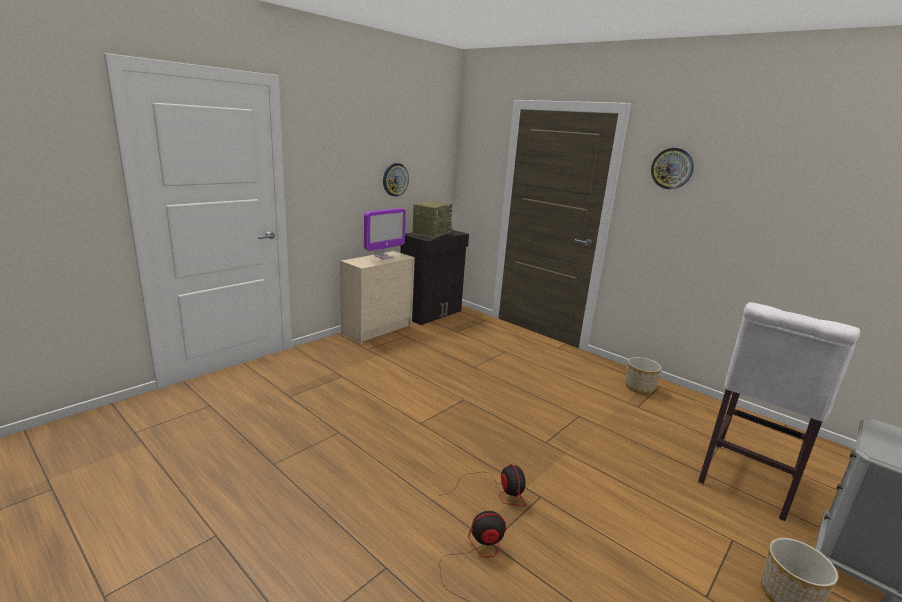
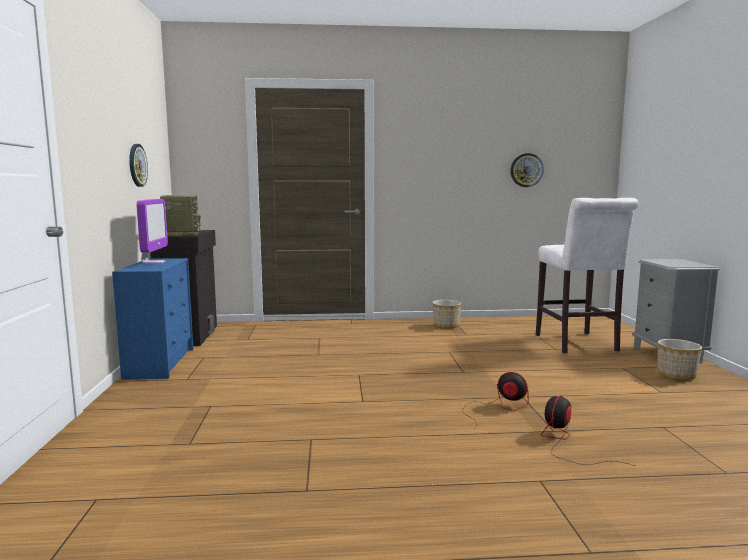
camera: 45 degrees left, 10 degrees down
(377, 329) = (160, 363): beige dresser -> blue dresser
(672, 168) = (420, 133): wall clock -> wall clock (526, 170)

